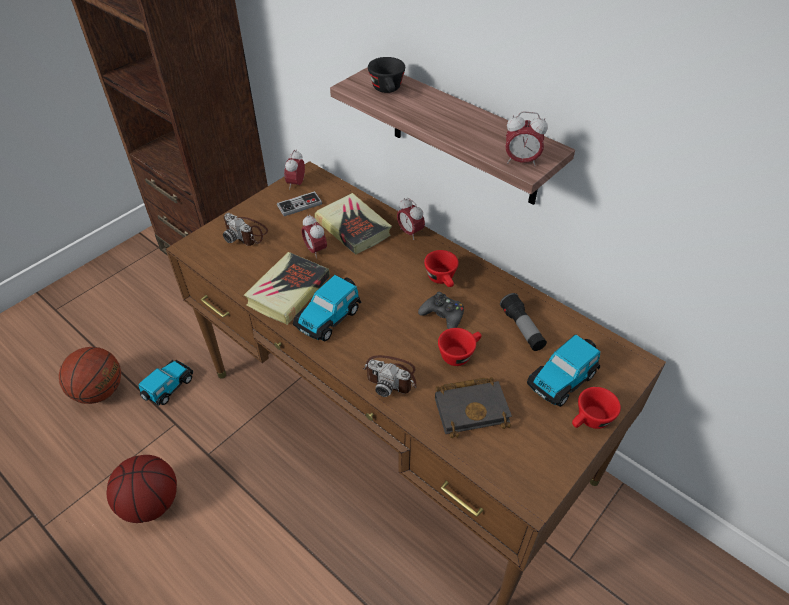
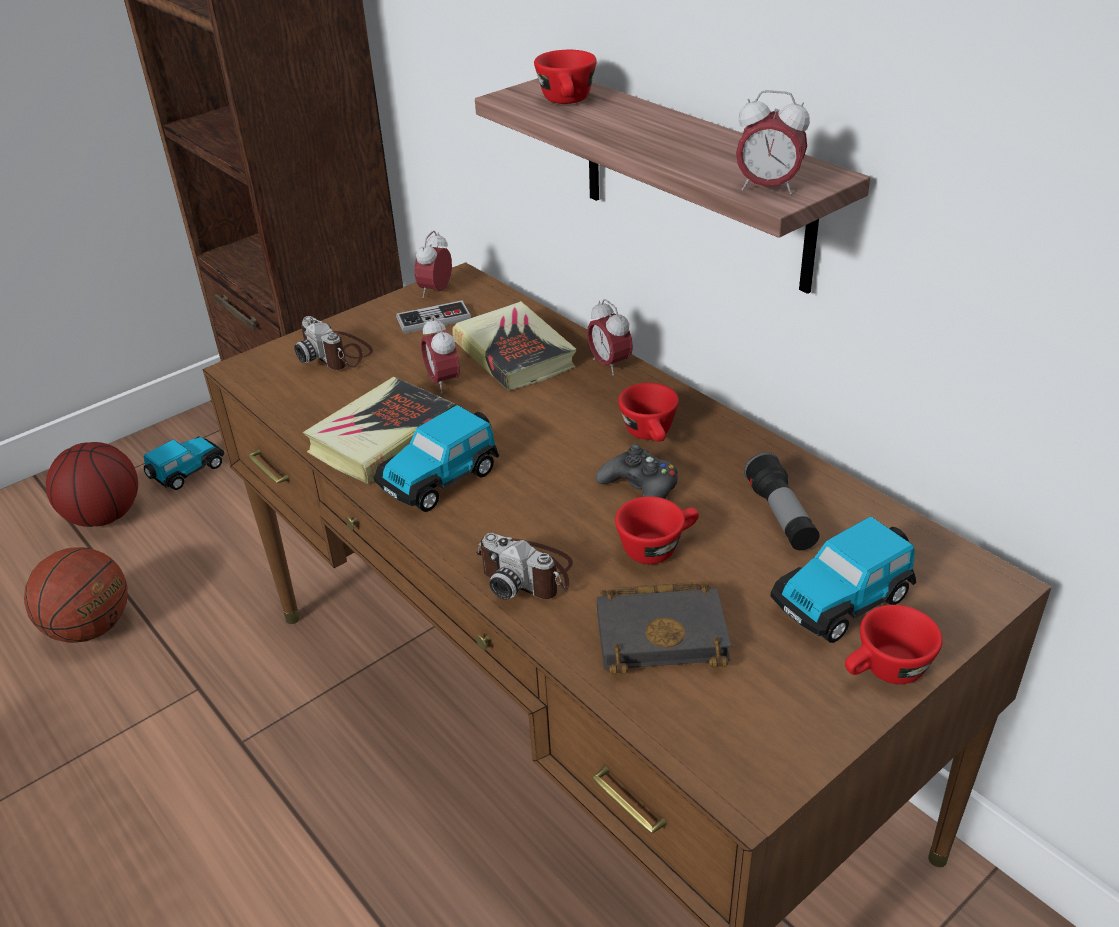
camera: 10 degrees right, 10 degrees down
(150, 502) = (127, 811): basketball -> basketball (104, 516)
(167, 387) = (200, 630): toy car -> toy car (186, 472)
(388, 90) = (568, 102): black cup -> red cup

